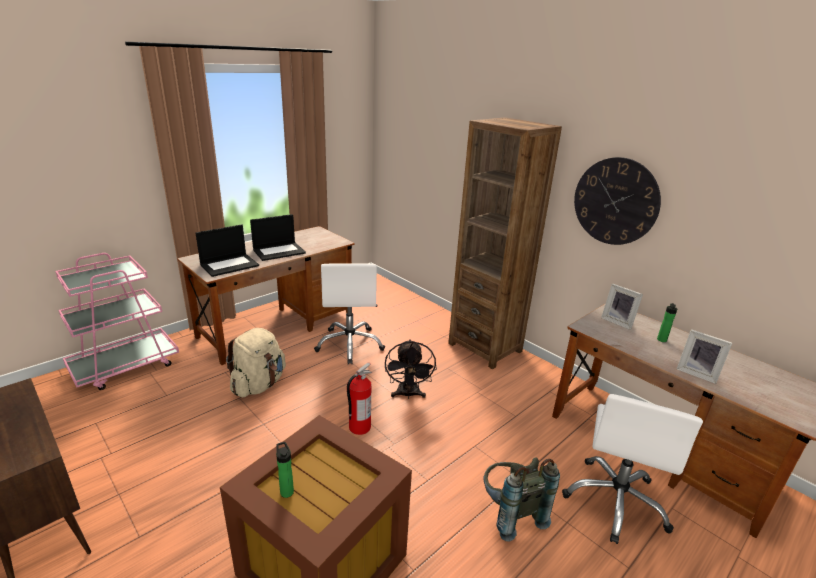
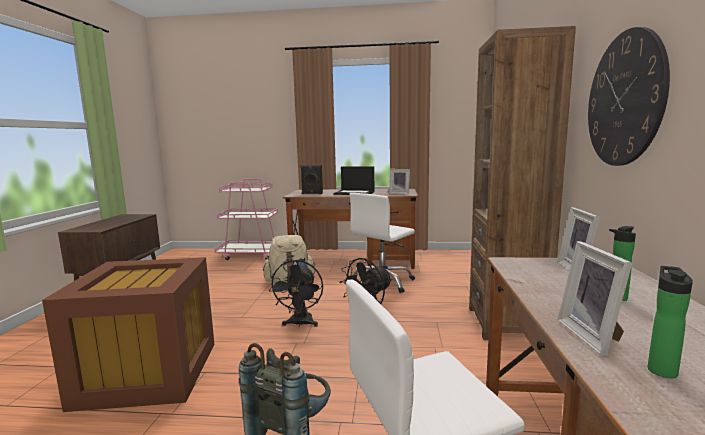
camera: 50 degrees right, 15 degrees down
(230, 265) = (312, 193): laptop -> black speaker
(286, 490) = (120, 276): bottle -> bottle (661, 369)
(329, 242) = (400, 193): none -> picture frame
(359, 427) = (300, 324): fire extinguisher -> black fan

